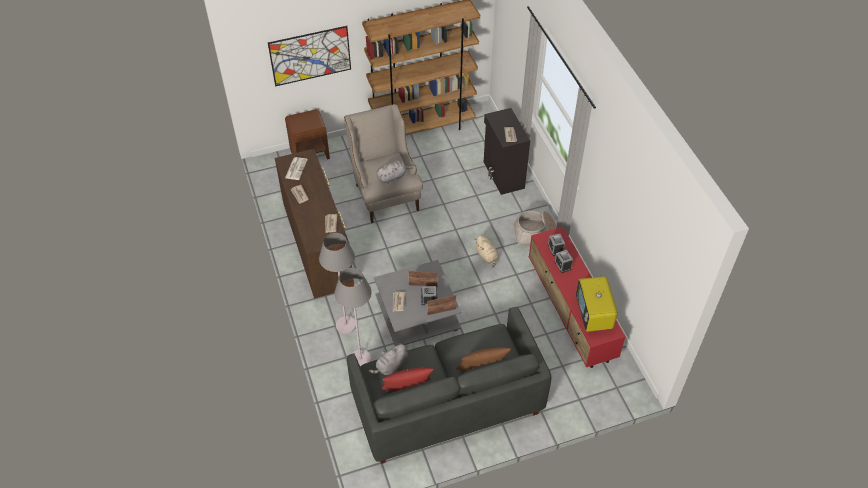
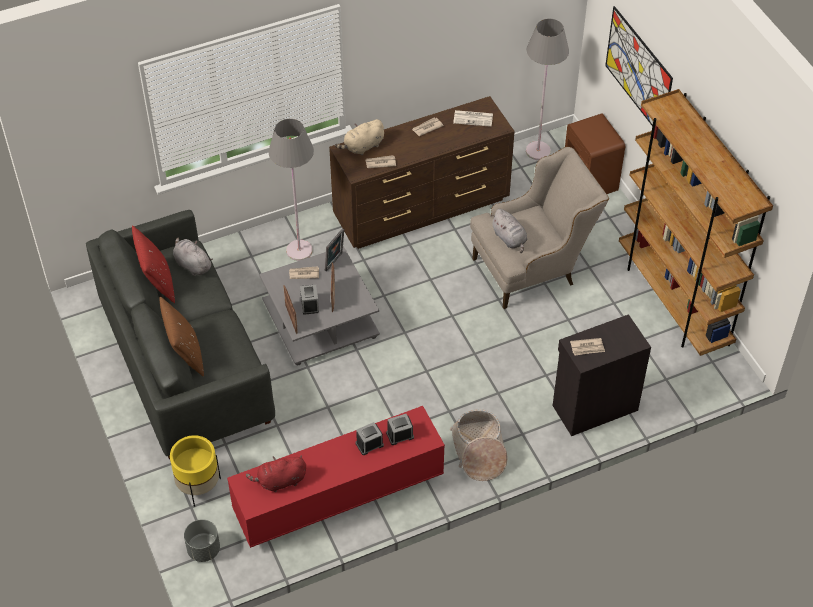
camera: 85 degrees right, 0 degrees up
(360, 359) = (249, 270): grey floor lamp -> grey floor lamp (538, 151)
(389, 283) = (335, 262): none -> picture frame
(487, 256) = (429, 393): beige plush toy -> beige plush toy (362, 147)
(561, 394) = (198, 486): none -> yellow planter
(593, 316) = (280, 481): television -> red plush toy
(614, 391) = (203, 550): none -> grey planter

